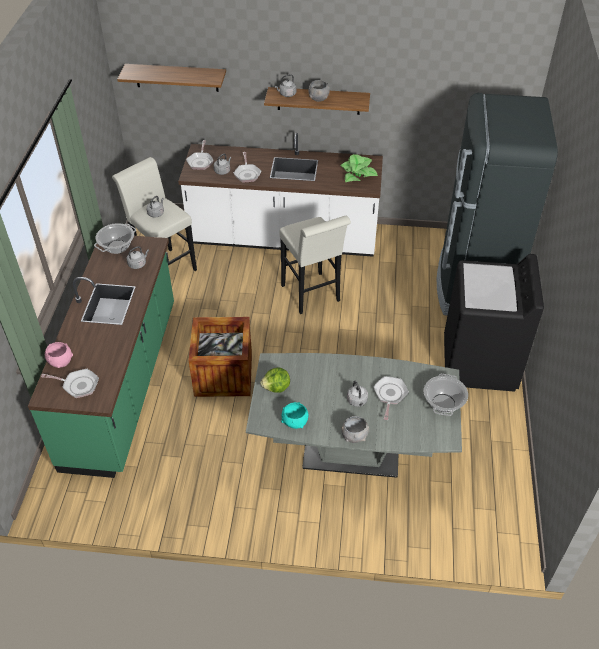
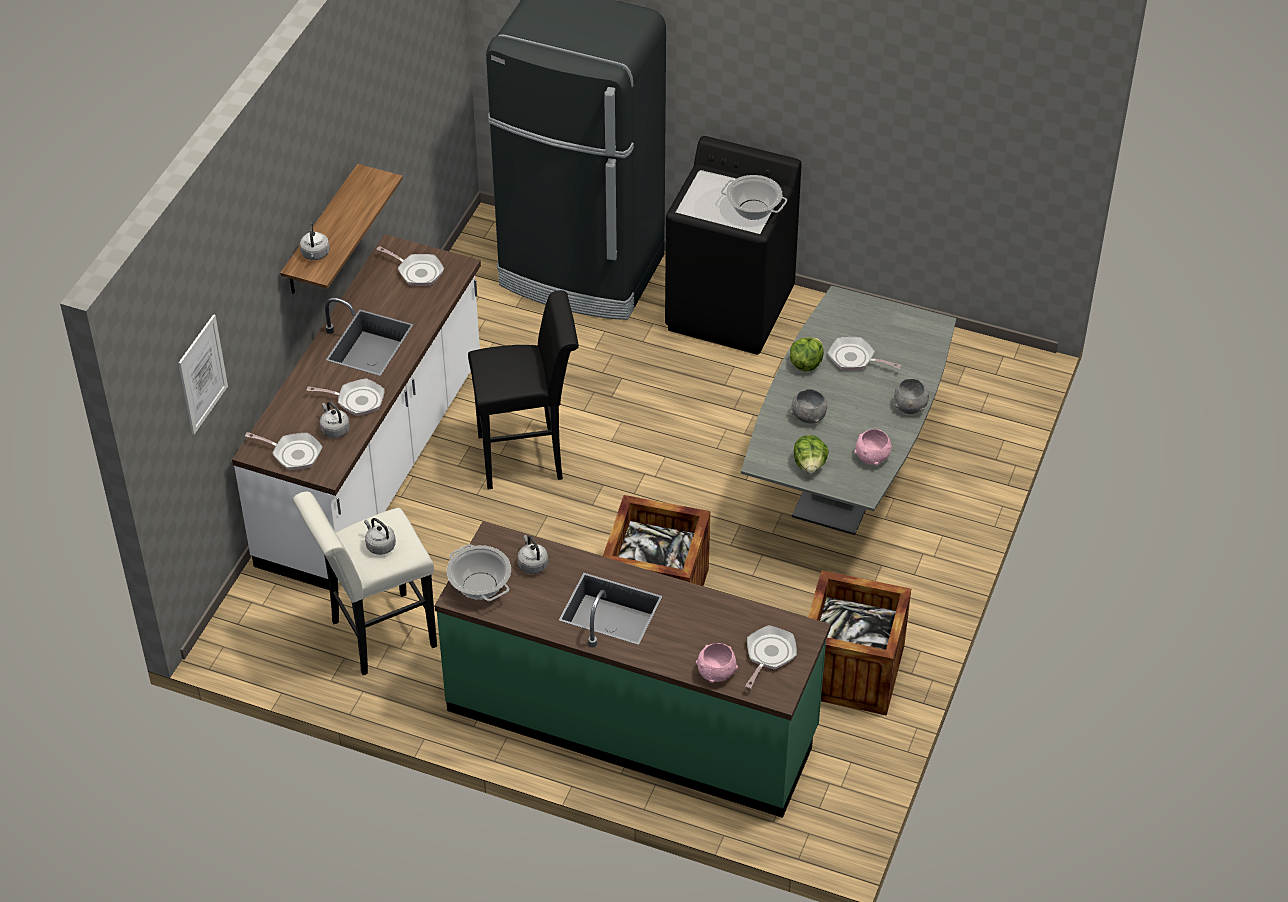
camera: 75 degrees left, 0 degrees up
(176, 77) = (202, 374): shelf -> picture
(182, 488) = (851, 670): none -> crate
(295, 421) = (872, 457): turquoise bowl -> pink bowl
(312, 296) = (528, 456): white stool -> black stool
(319, 98) = (345, 221): grey bowl -> grey bowl (808, 416)
(357, 401) = (855, 391): grey kettle -> none
(358, 173) = (417, 272): potted plant -> frying pan
(373, 369) = (806, 364): none -> lettuce
(443, 403) = (881, 314): cooking pot -> cooking pot (753, 210)

